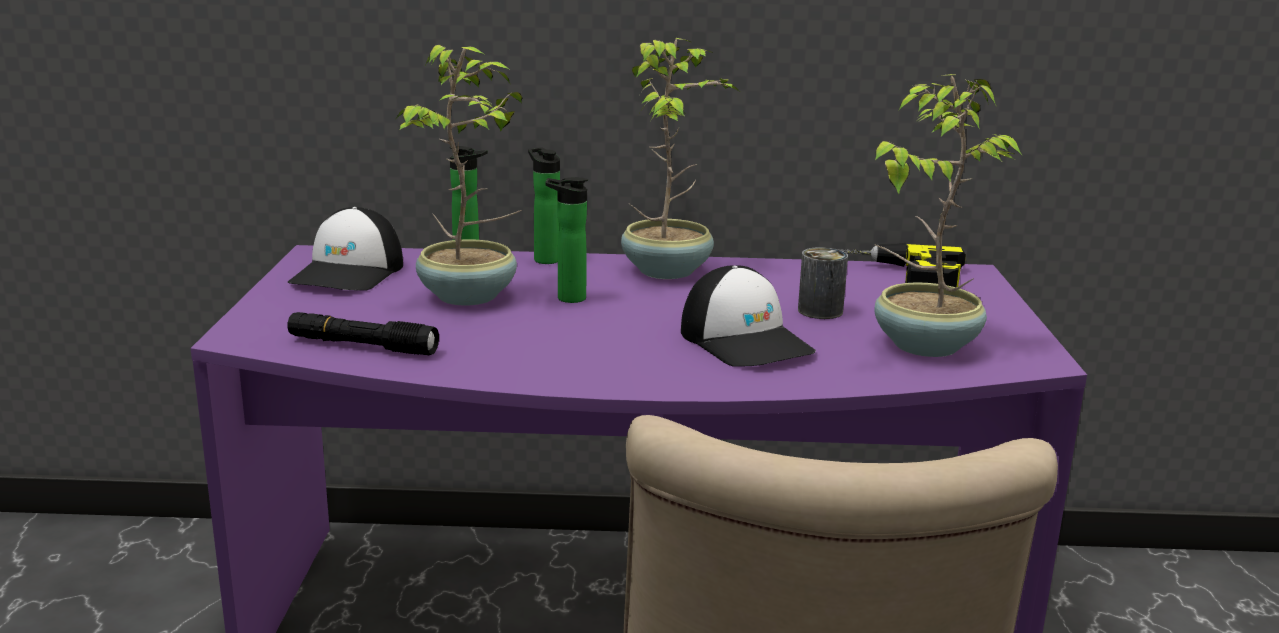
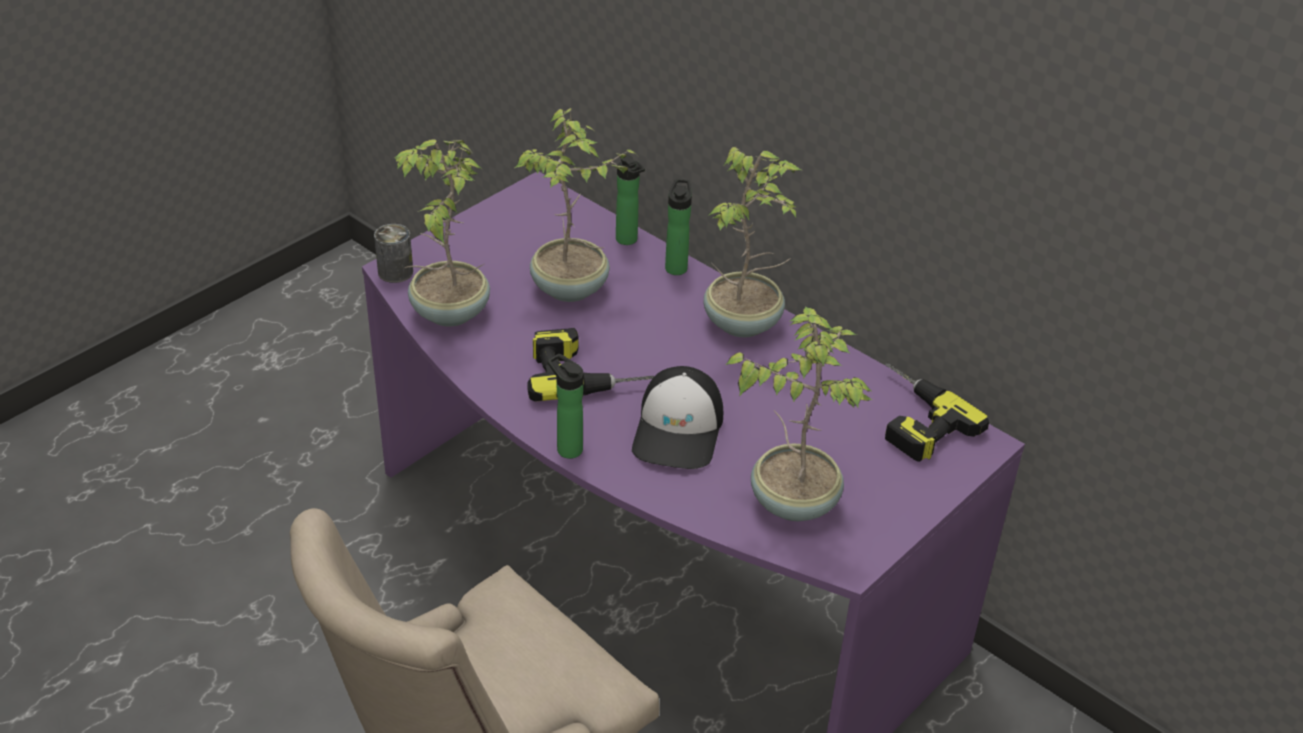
camera: 40 degrees right, 20 degrees up
(349, 273) = (530, 224): cap -> none
(362, 346) = (448, 312): black flashlight -> potted plant
(567, 298) = (629, 322): bottle -> bottle (566, 448)
(588, 336) = (586, 372): none -> power drill
(820, 311) = (781, 426): can -> can (395, 272)

